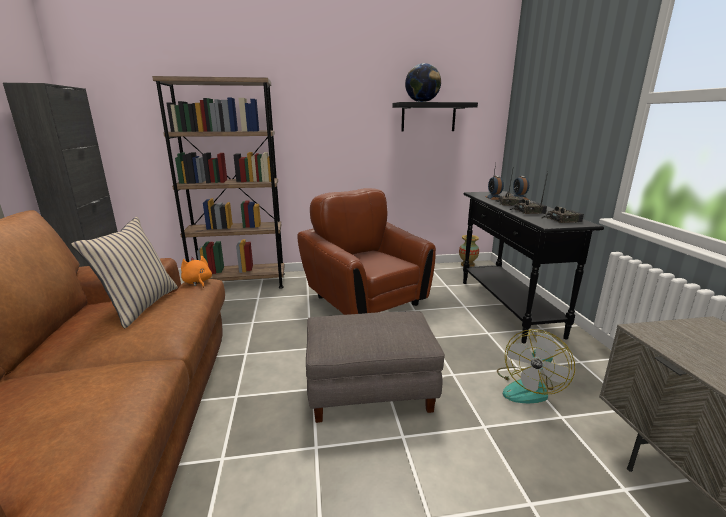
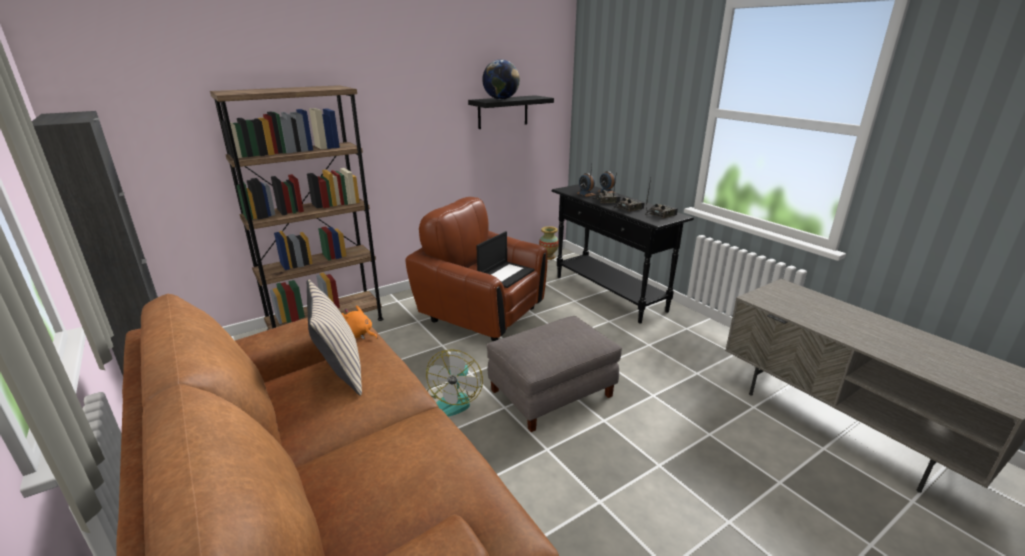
camera: 25 degrees left, 5 degrees up
(384, 263) = (506, 274): none -> laptop
(528, 387) = (664, 358): fan -> fan (454, 400)

